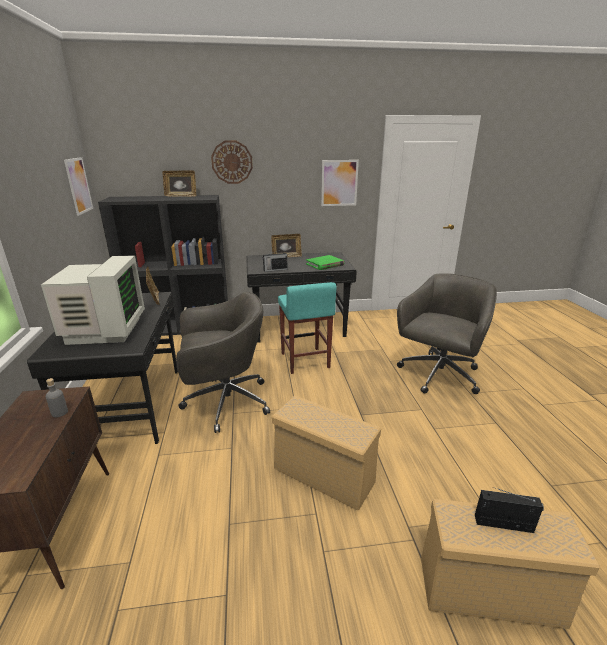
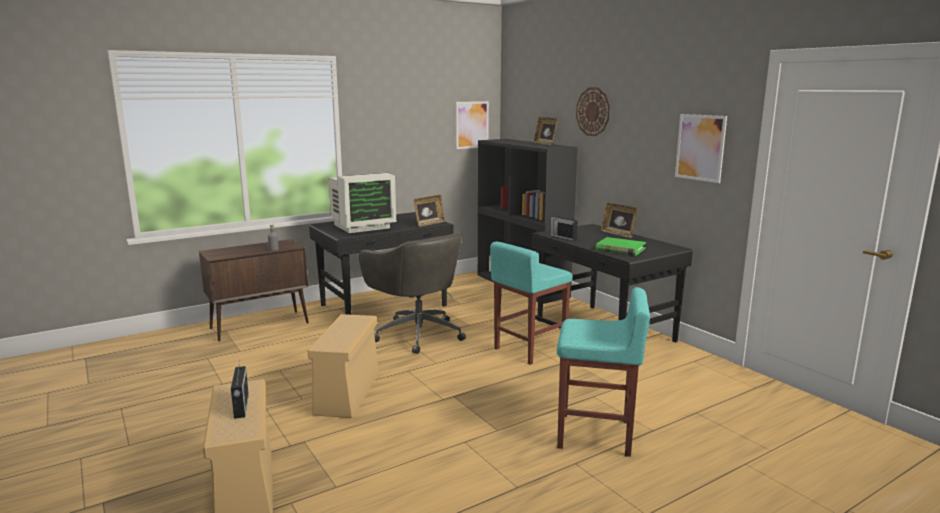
camera: 65 degrees right, 10 degrees down
(438, 375) = (596, 434): grey office chair -> turquoise stool

